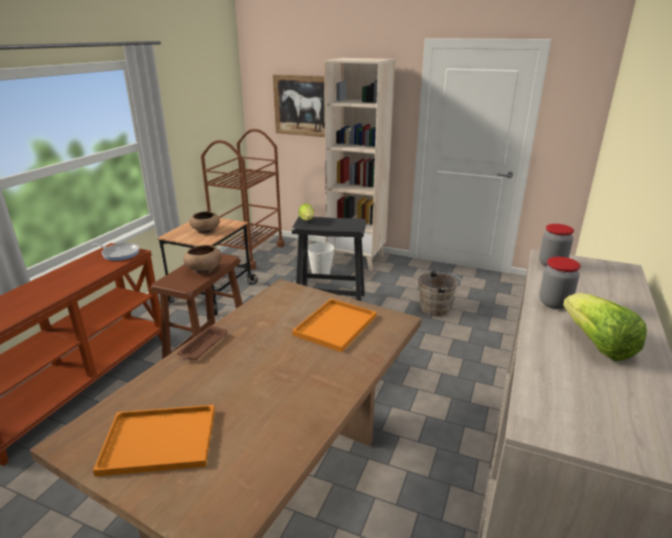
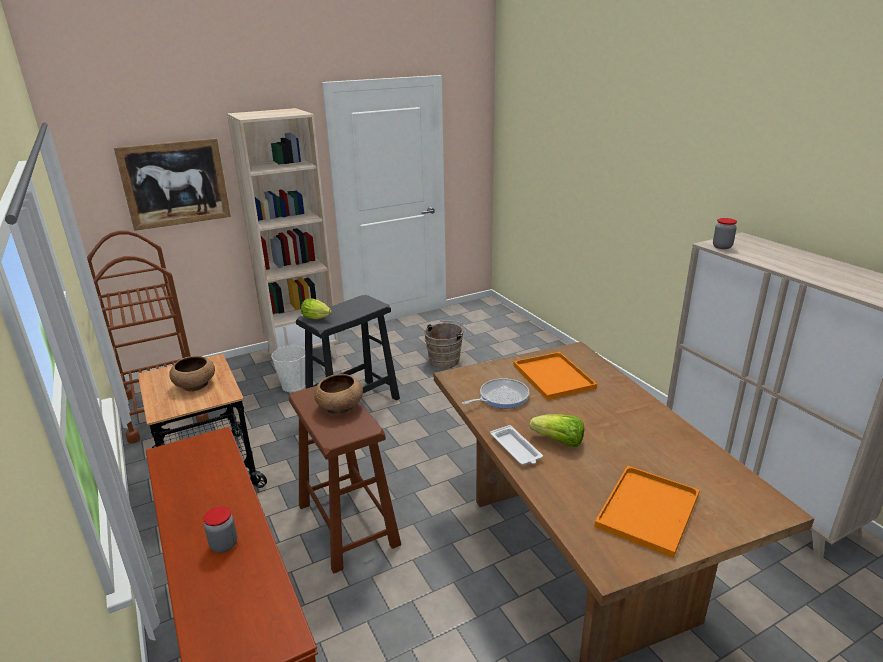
camera: 50 degrees left, 0 degrees up
(119, 253) = (198, 450): frying pan -> frying pan (501, 397)
(202, 346) = (516, 449): brown tray -> white tray
(554, 303) = (776, 263): jar -> jar (224, 545)
(597, 344) = (830, 271): lettuce -> lettuce (559, 441)

